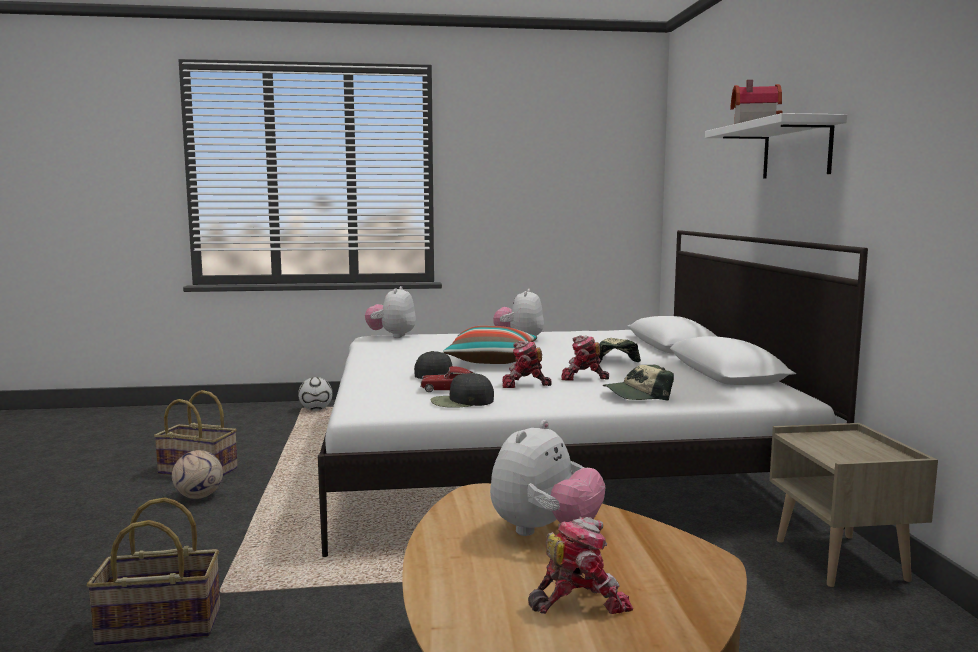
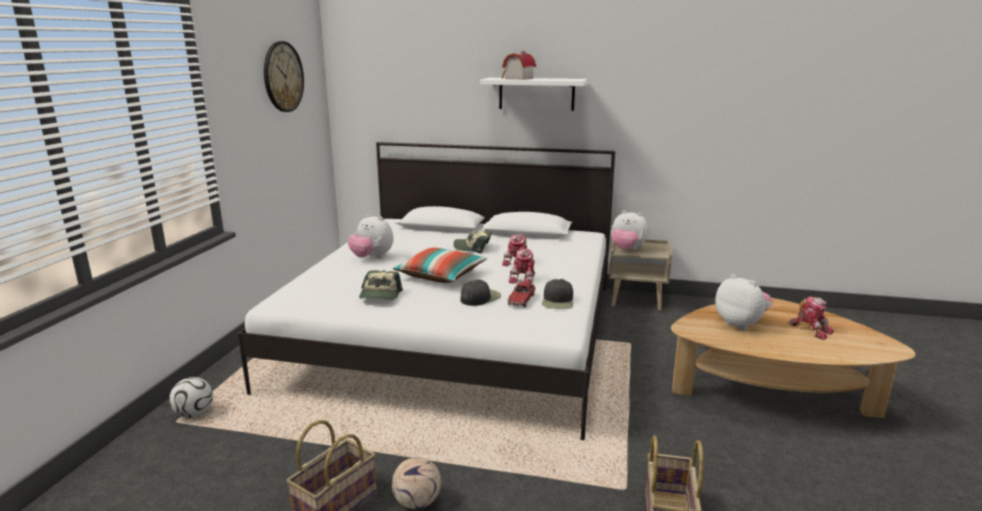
camera: 70 degrees left, 10 degrees up
(392, 336) = (292, 295): plush toy -> plush toy (627, 249)
(568, 146) = (283, 77): none -> wall clock
(579, 601) = (810, 330): toy robot -> toy robot turned 135 degrees clockwise
(637, 395) = (569, 259): cap -> cap (380, 295)

